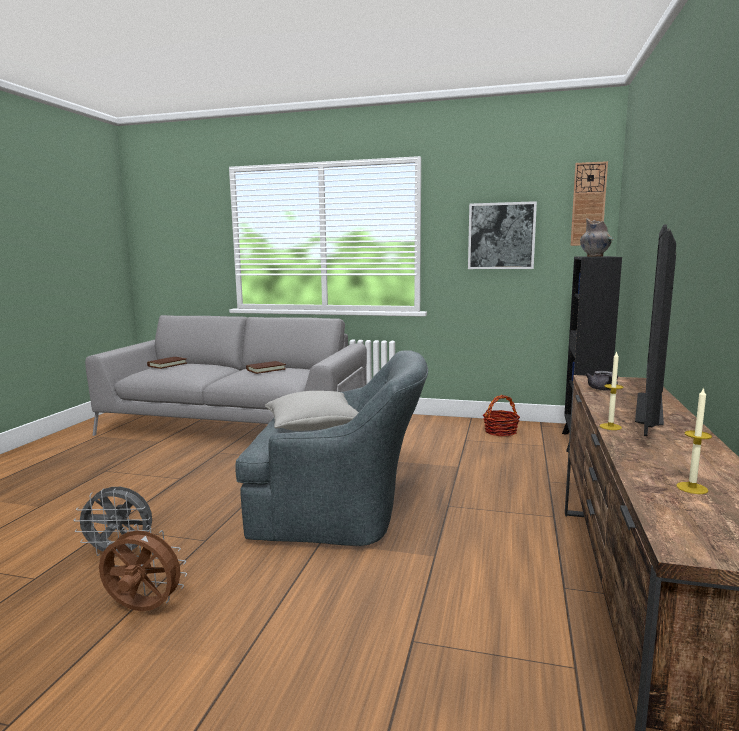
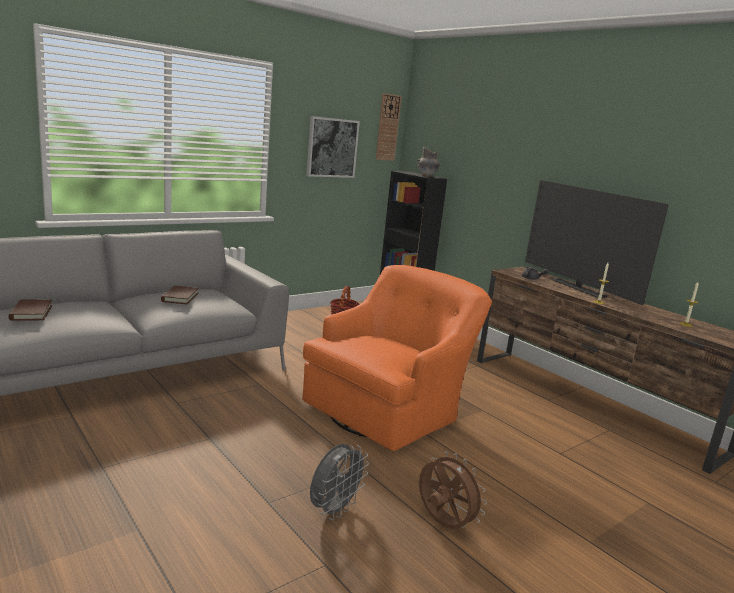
camera: 55 degrees left, 5 degrees up
(143, 610) = (443, 524): brown fan -> brown fan turned 90 degrees clockwise
(313, 425) = (374, 342): grey pillow -> none
(341, 512) = (389, 408): grey armchair -> orange armchair

